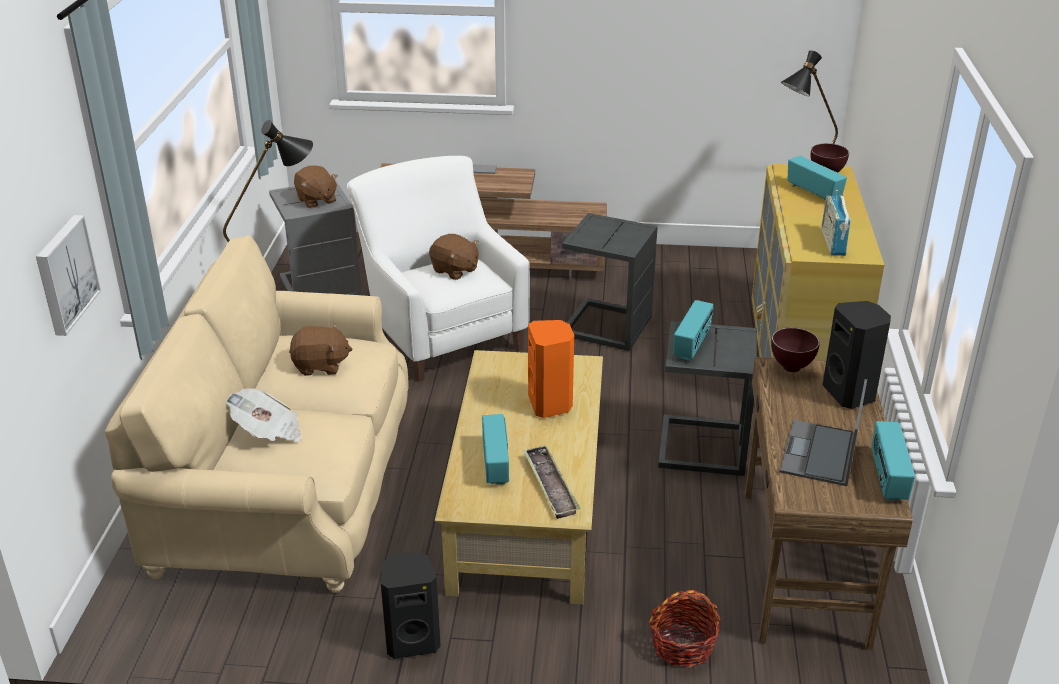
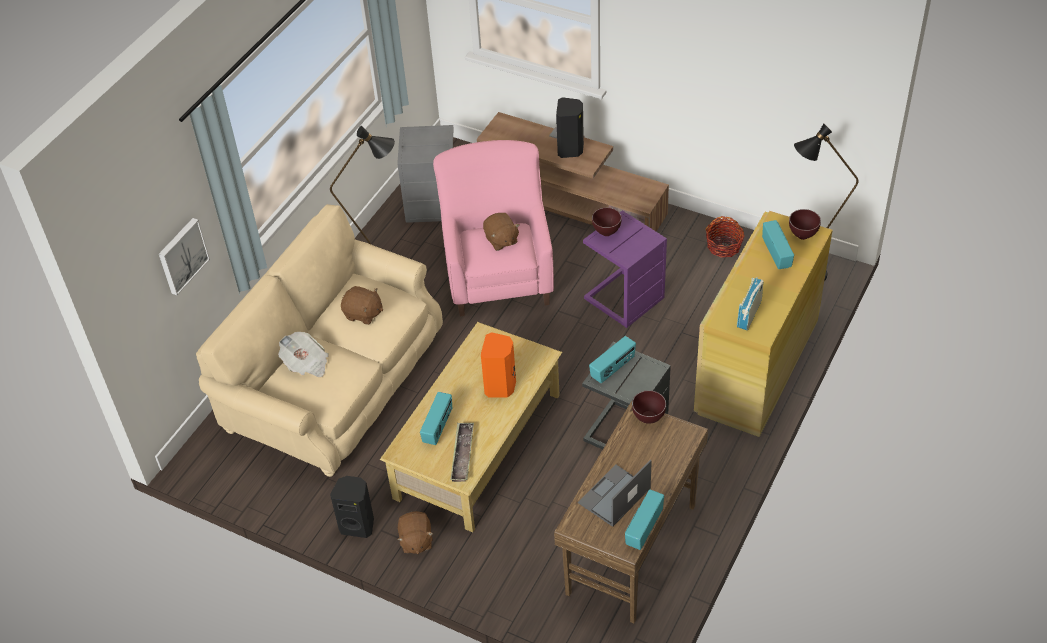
camera: 25 degrees right, 15 degrees up
(316, 200) = (428, 147): brown plush toy -> brown plush toy (416, 541)
(440, 332) = (498, 272): white armchair -> pink armchair
(586, 232) = (607, 232): none -> brown bowl
(605, 326) = (623, 297): grey side table -> purple side table
(682, 645) = (517, 581): basket -> basket (724, 246)
(850, 394) = (672, 453): black speaker -> black speaker (570, 149)

